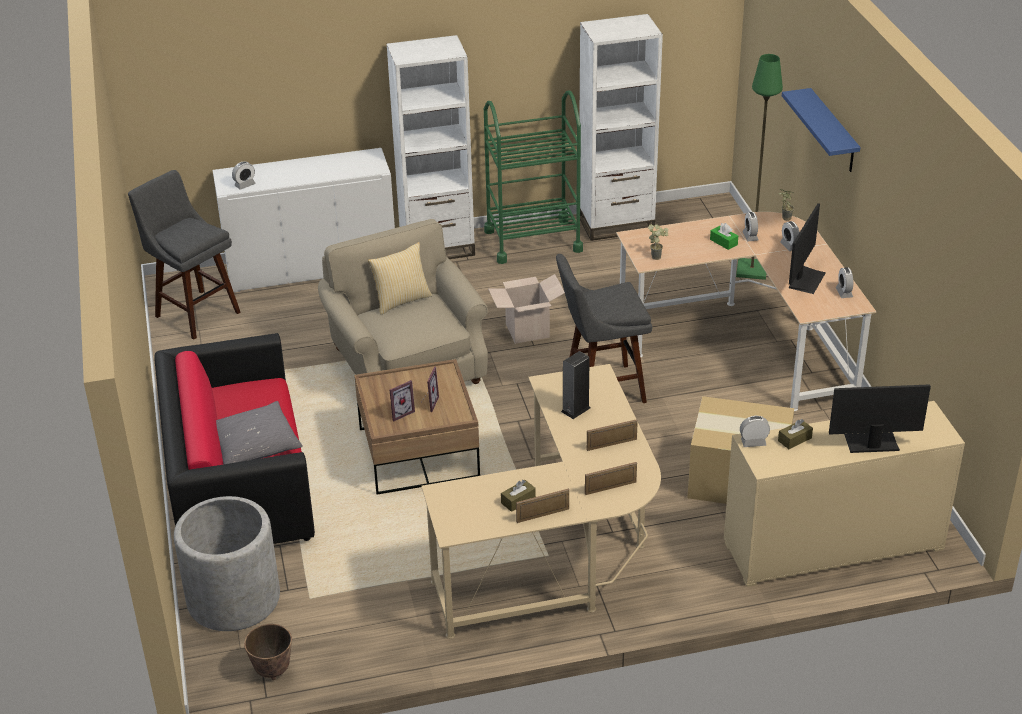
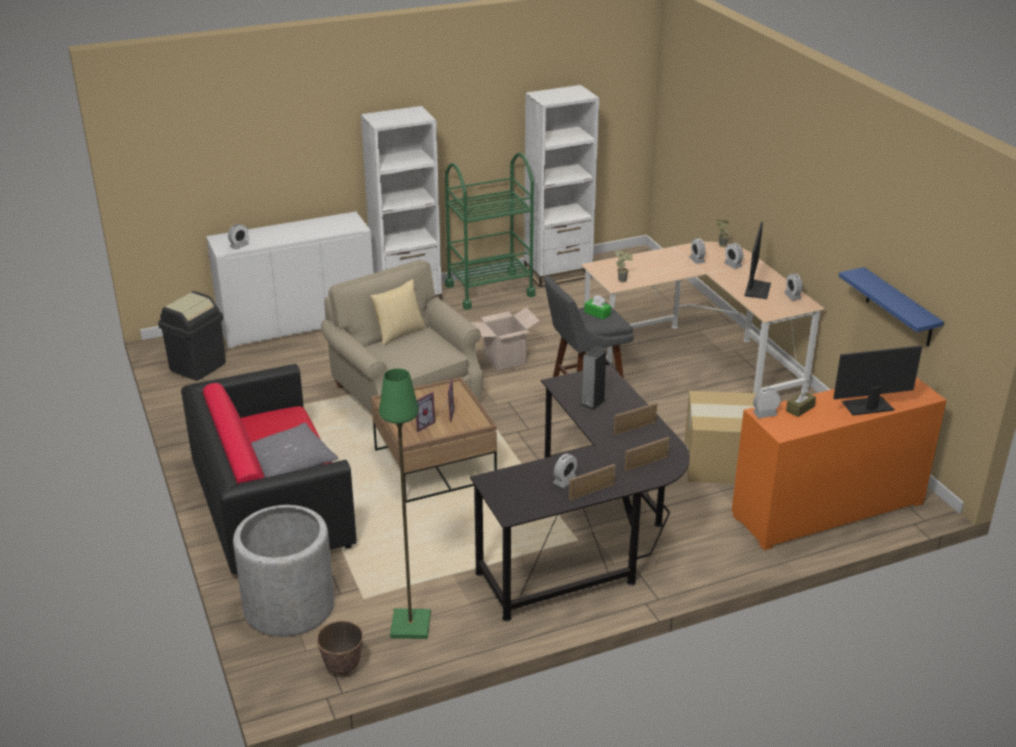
camera: 10 degrees left, 5 degrees down
(195, 312) = (197, 366): grey stool -> black trash can
(518, 500) = (565, 481): brown tissue box -> alarm clock
(560, 553) = (588, 538): beige desk -> black desk
(723, 242) = (676, 266): green tissue box -> green tissue box (597, 313)
(751, 269) = (683, 300): green floor lamp -> green floor lamp (409, 624)
(833, 131) = (765, 162): blue shelf -> blue shelf (899, 308)
(833, 545) = (827, 509): beige cabinet -> orange cabinet

